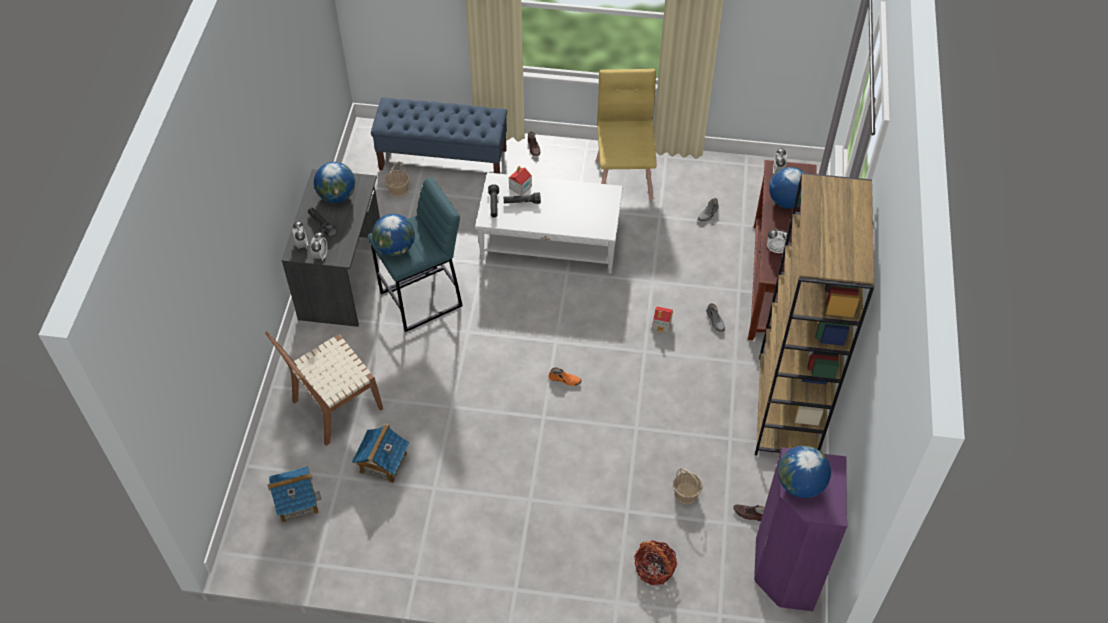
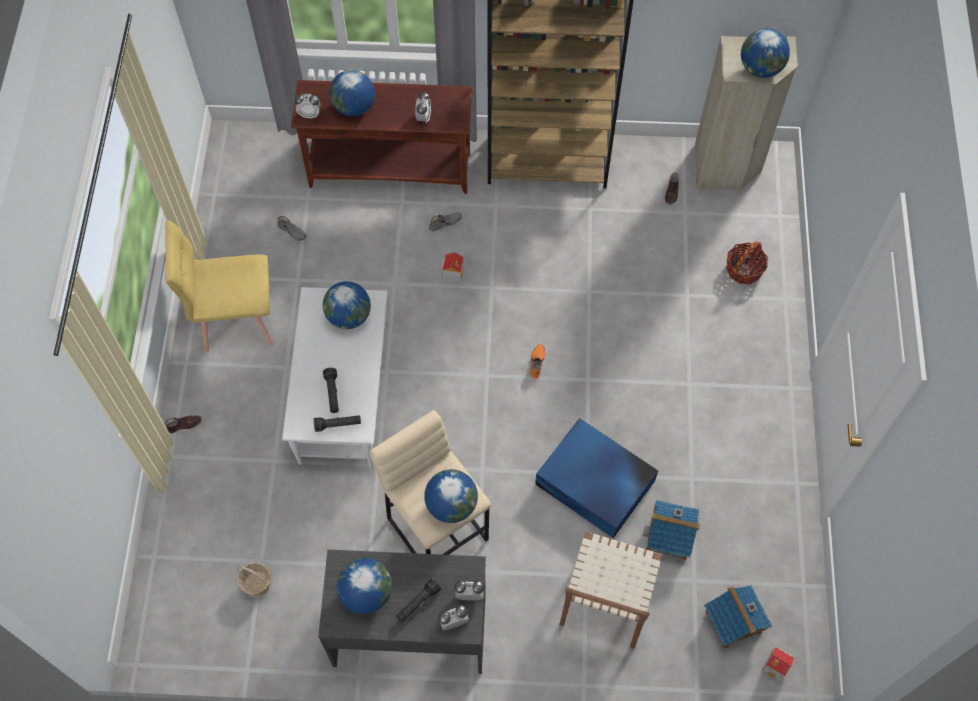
camera: 95 degrees left, 10 degrees up
(334, 408) = (605, 603): chair -> chair turned 60 degrees clockwise
(423, 298) = (436, 526): turquoise stool -> beige stool
(441, 412) = (596, 484): none -> blue storage box
(443, 159) = (202, 533): blue bench -> none
(520, 187) = (308, 398): toy house -> toy house (776, 666)
(591, 214) = (349, 316): none -> globe
(686, 494) = (659, 245): basket -> none
(785, 573) = (727, 165): purple cabinet -> beige cabinet

